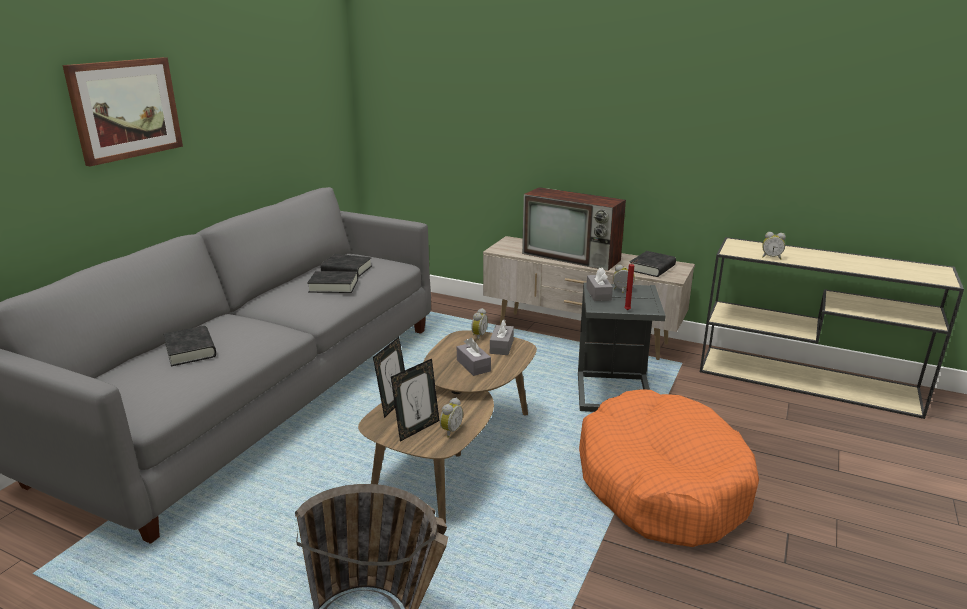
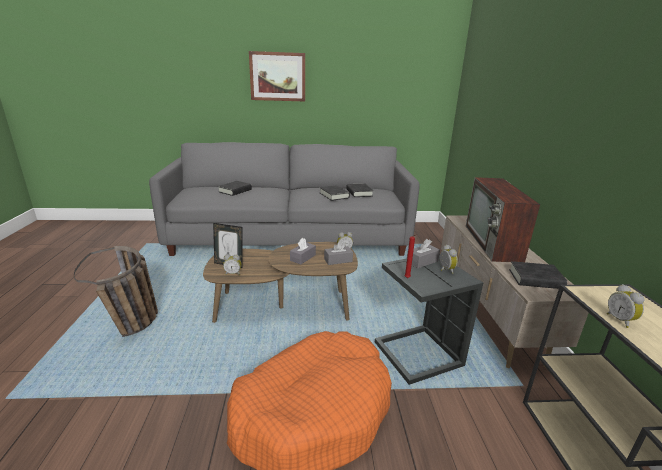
camera: 60 degrees right, 0 degrees up
(393, 404) = (250, 252): picture frame -> none

